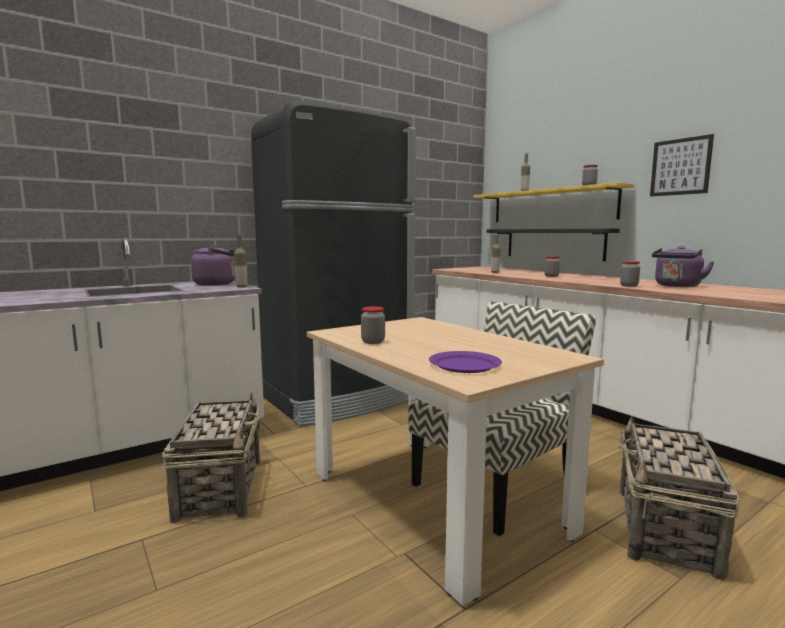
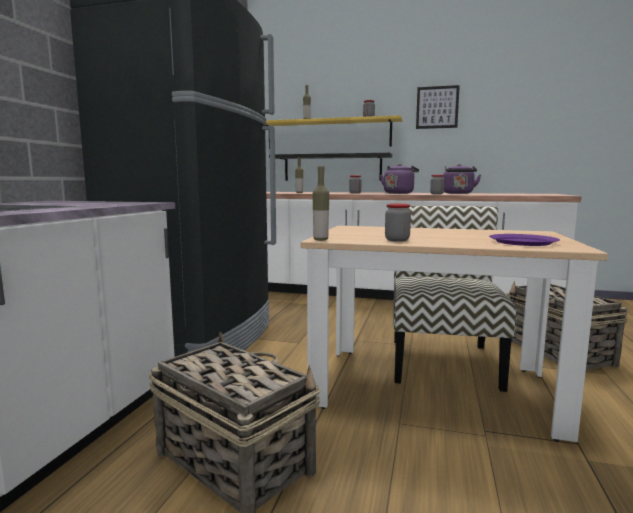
camera: 40 degrees left, 0 degrees up
(217, 284) = (80, 202): purple kettle -> purple kettle (399, 193)
(241, 286) = (137, 202): bottle -> bottle (320, 240)

